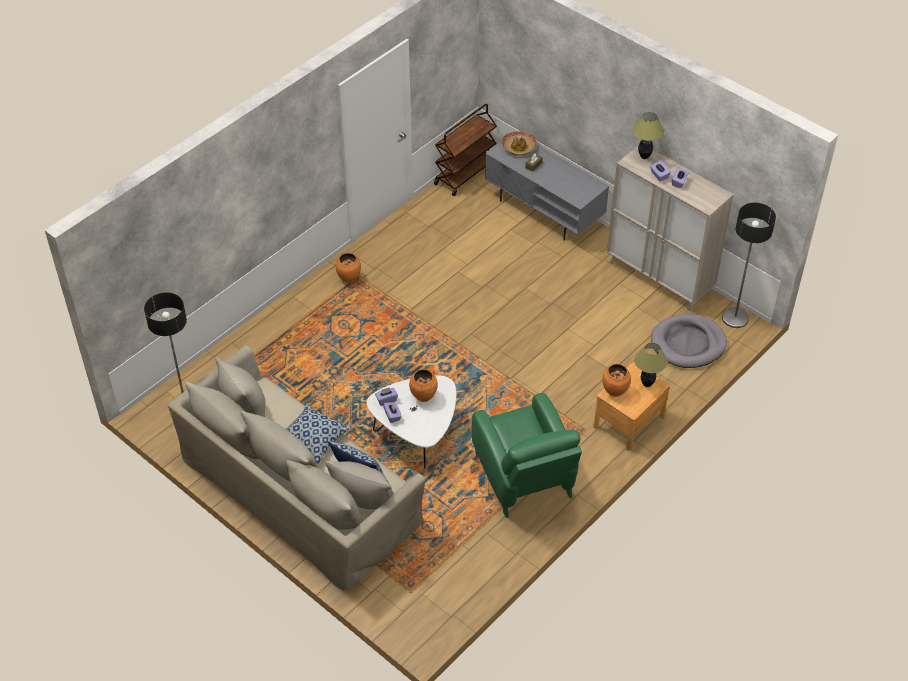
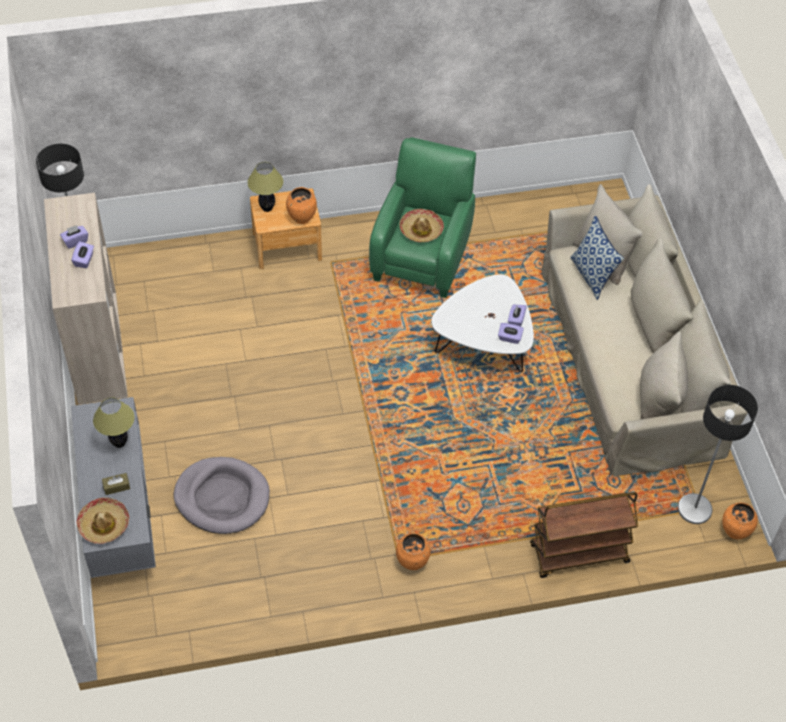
camera: 145 degrees left, 5 degrees up
(312, 439) = (611, 333): pillow -> none
(424, 396) = (472, 320): orange vase -> orange vase (734, 531)
(465, 174) = (149, 629): brown cart -> brown cart (578, 554)
(520, 434) = (421, 230): none -> hat
(644, 156) = (70, 290): table lamp -> table lamp (120, 443)
(688, 343) = (155, 278): grey dog bed -> grey dog bed (222, 497)

